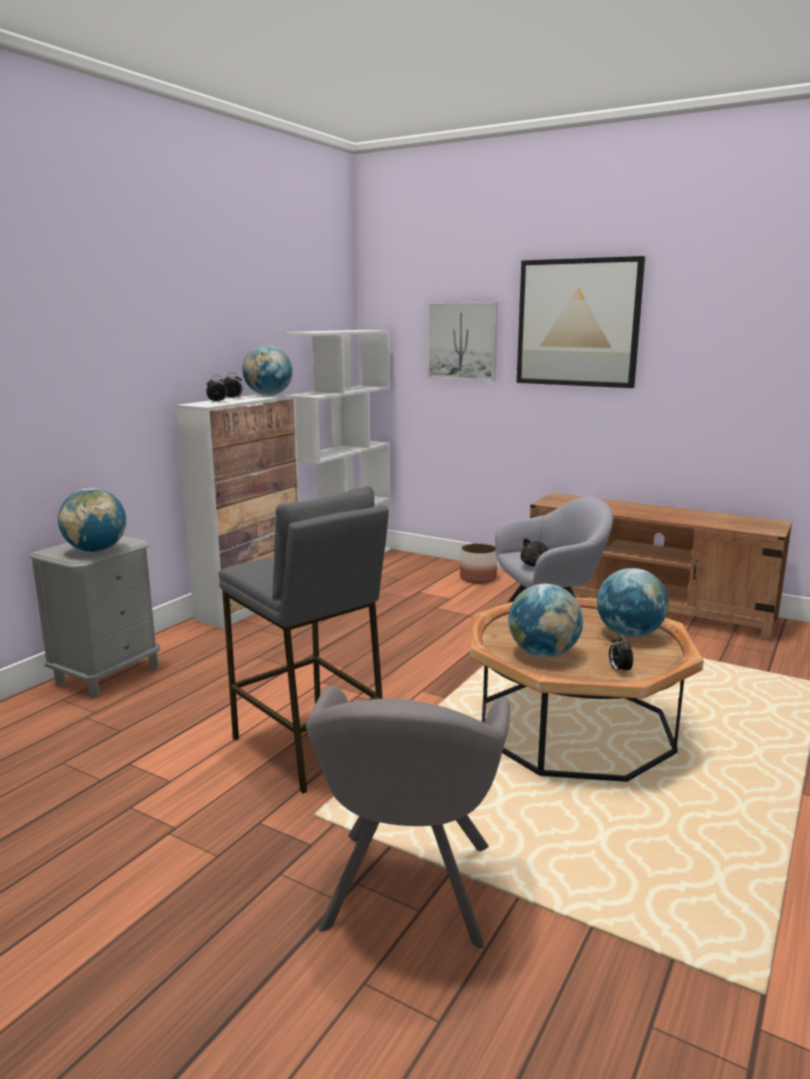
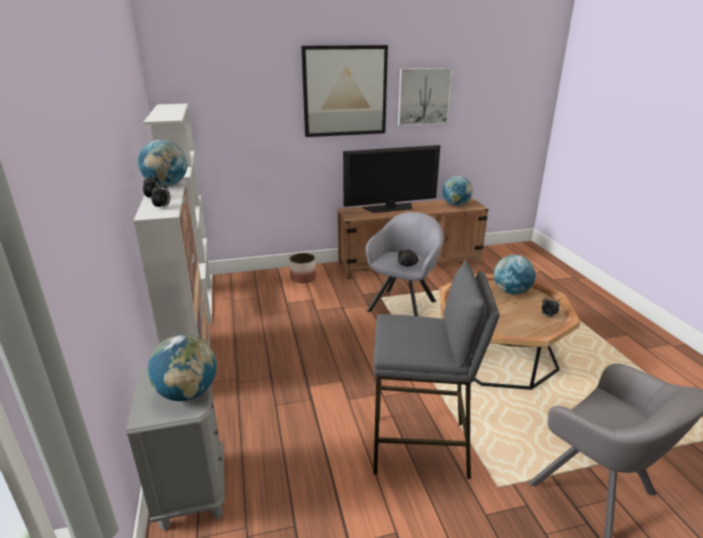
camera: 45 degrees left, 10 degrees up
(462, 341) = (256, 109): picture -> picture (424, 97)
(543, 654) = (508, 322): globe -> globe (455, 205)
(621, 505) = (390, 208): none -> television

